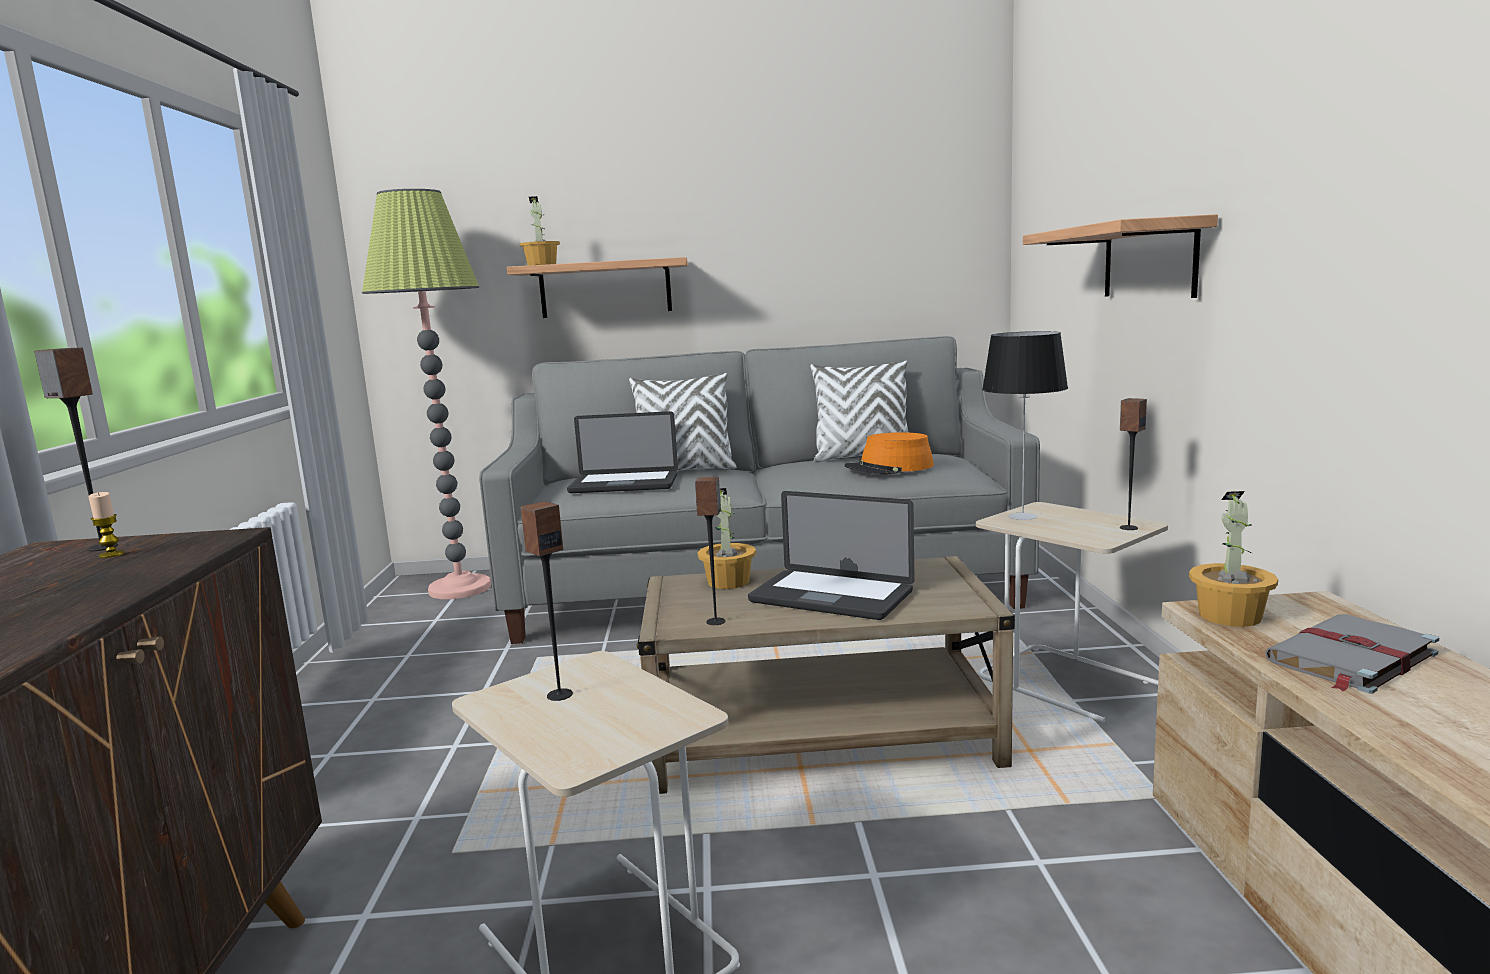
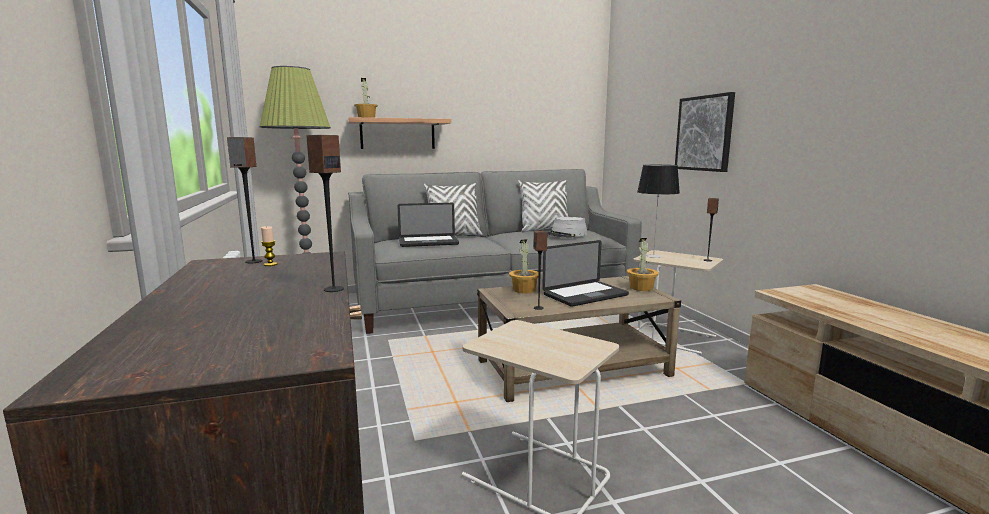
camera: 15 degrees left, 0 degrees up
(559, 695) = (519, 340): speaker -> speaker (333, 289)
(831, 597) = (585, 295): laptop -> laptop turned 45 degrees counterclockwise
(889, 468) = (565, 234): orange hat -> grey hat
(1149, 260) = (704, 133): shelf -> picture
(1230, 616) = (789, 295): potted plant -> potted plant (641, 288)
(1350, 658) = (853, 308): grey book -> none

